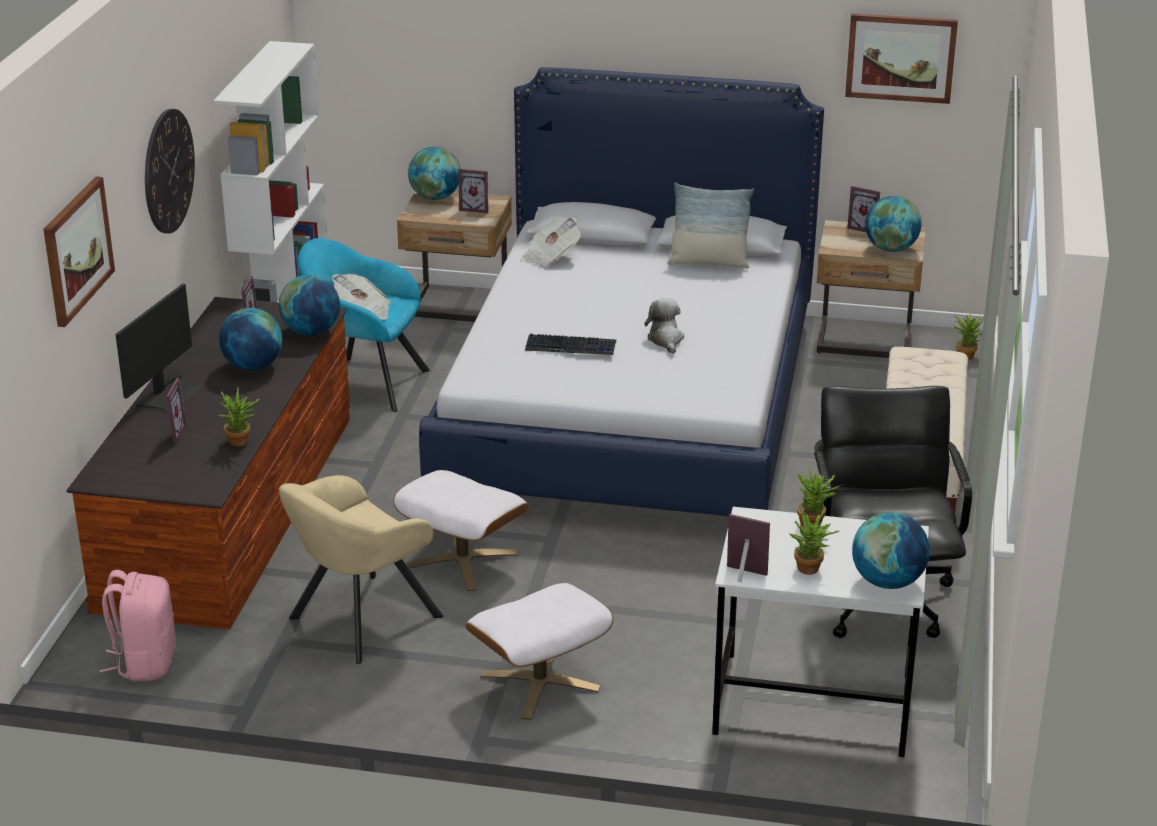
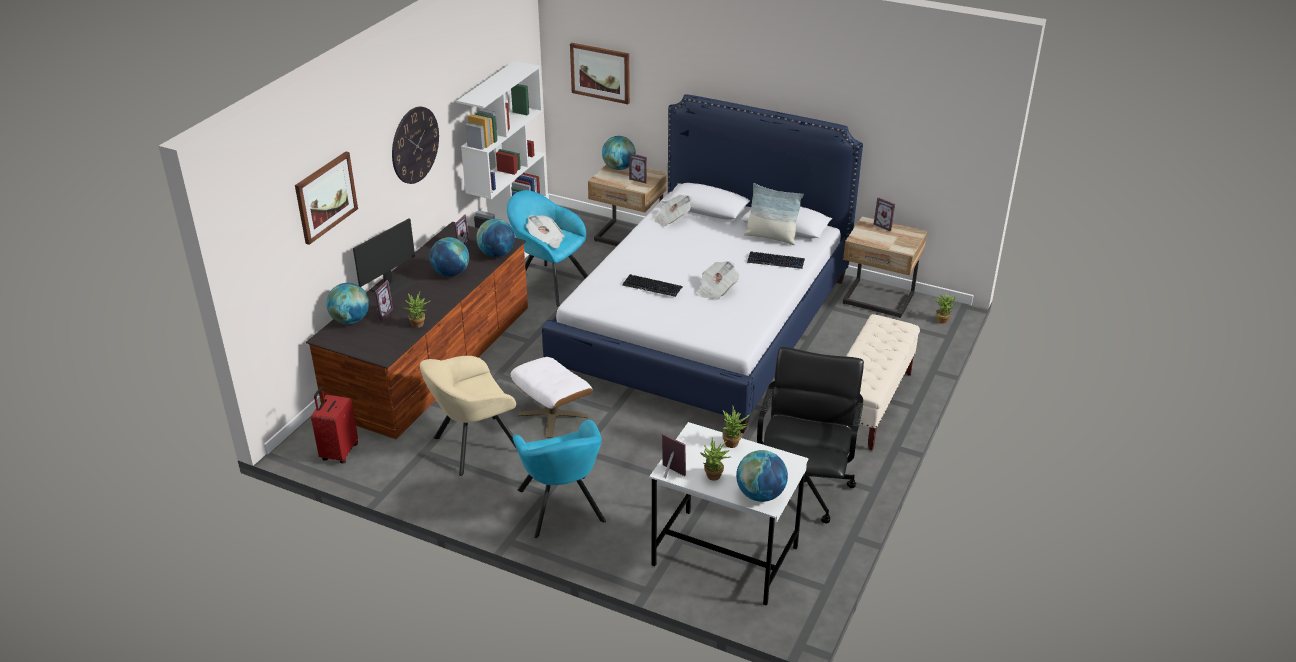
camera: 15 degrees right, 5 degrees up
(145, 663) = (339, 452): pink backpack -> red suitcase
(540, 682) = (562, 509): white ottoman -> turquoise armchair
(666, 340) = (716, 290): plush toy -> newspaper
(732, 292) = (776, 261): none -> keyboard
(891, 249) = (895, 244): globe -> globe (350, 320)
(900, 57) = (917, 116): picture -> picture (600, 72)

